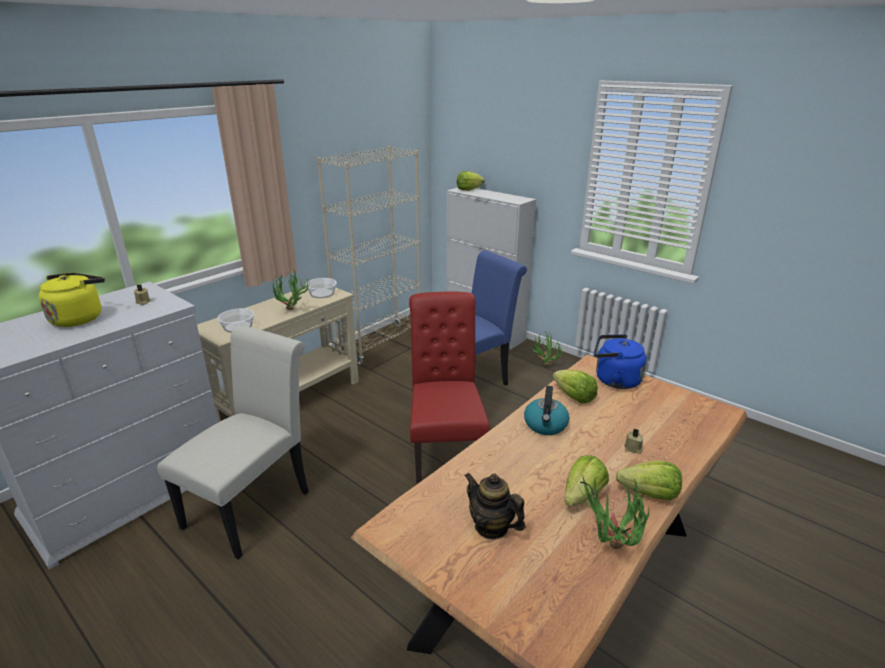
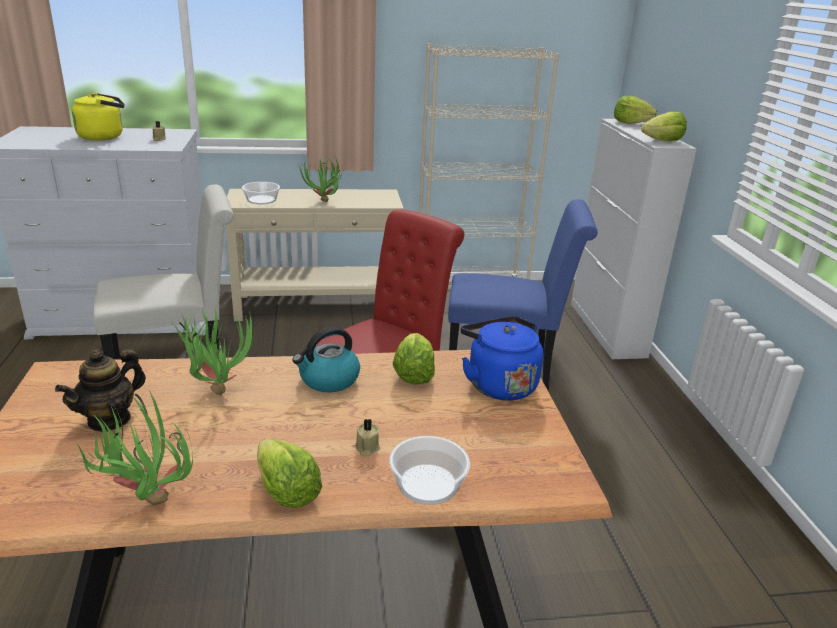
camera: 40 degrees right, 0 degrees up
(322, 293) = (377, 198): bowl -> bowl (428, 483)
(491, 527) = (109, 419): teapot -> teapot turned 135 degrees counterclockwise
(543, 365) = (628, 393): potted plant -> potted plant (218, 387)
(582, 495) = (225, 449): lettuce -> lettuce (663, 141)

